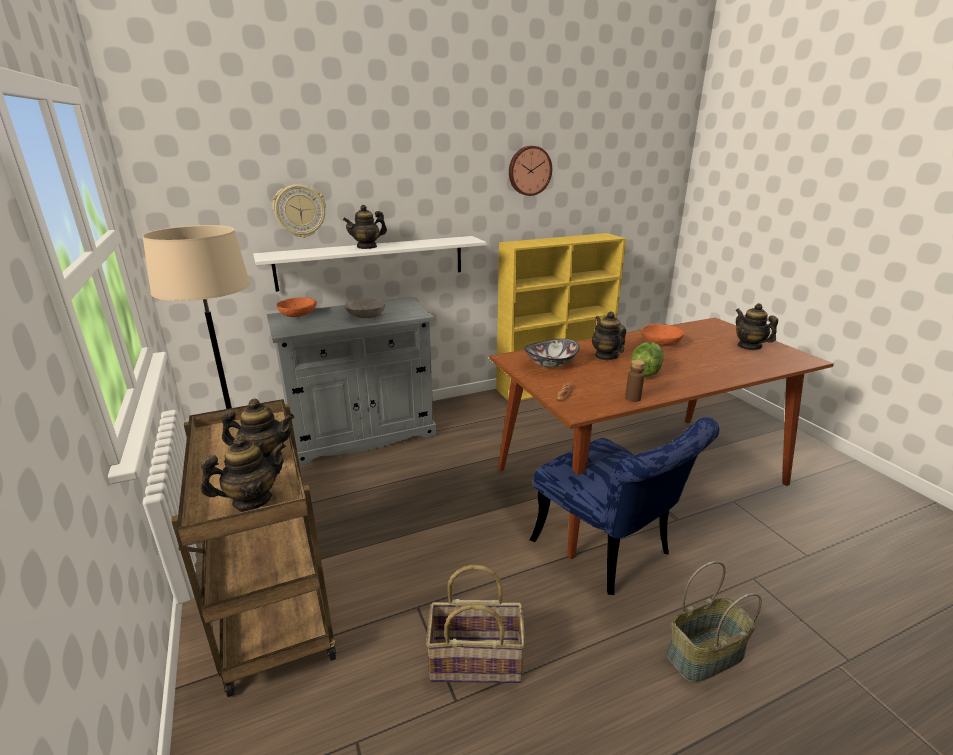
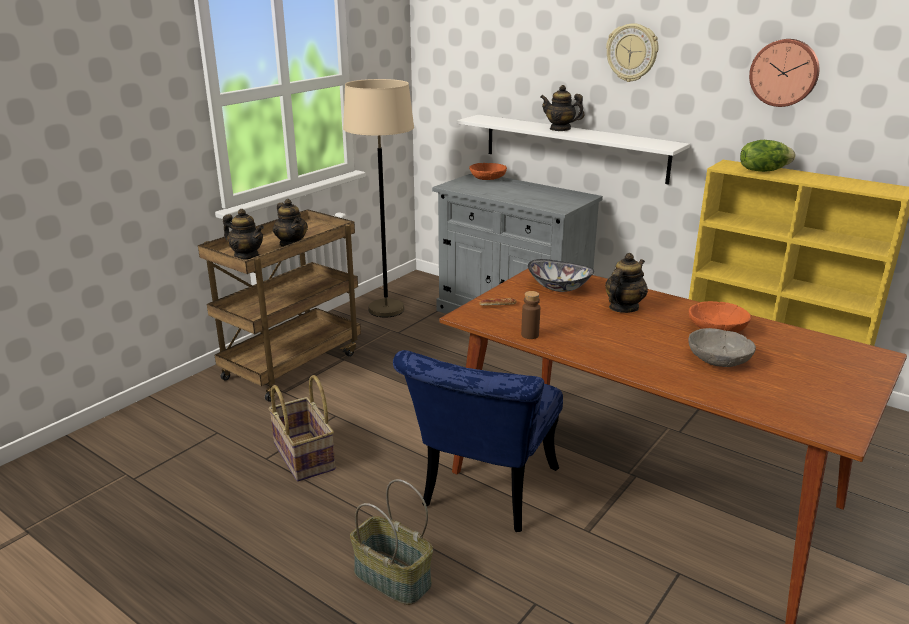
camera: 60 degrees right, 0 degrees up
(300, 211) = (518, 82): wall clock -> wall clock (632, 52)
(366, 316) = (522, 196): grey bowl -> grey bowl (718, 360)
(644, 372) = (608, 332): lettuce -> lettuce (763, 170)
(749, 346) = (815, 386): teapot -> none

